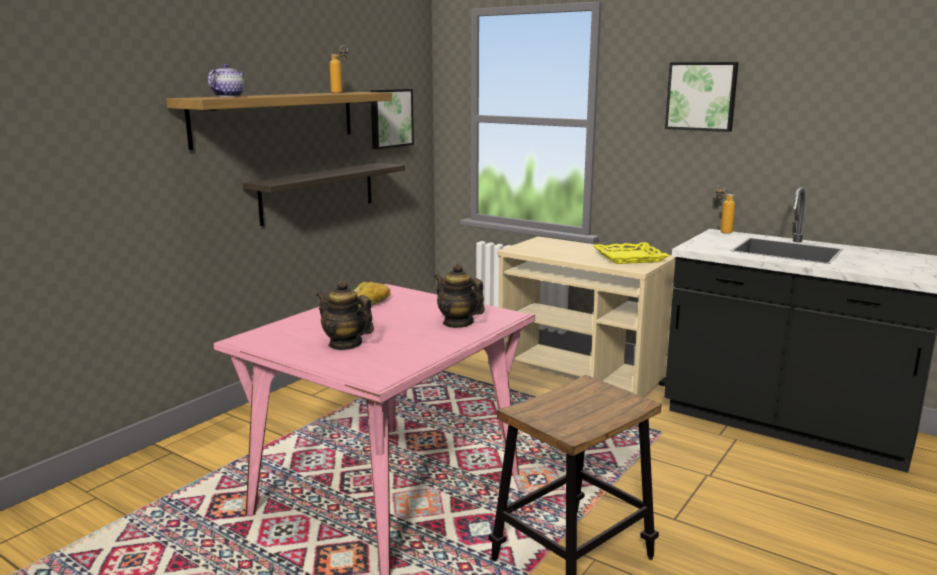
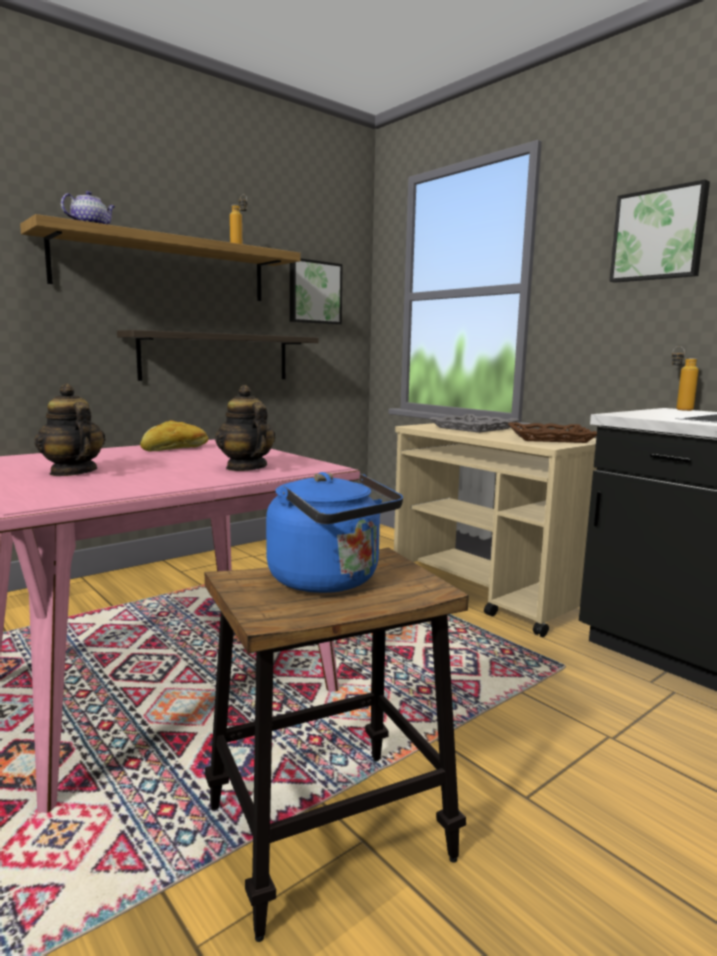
camera: 15 degrees right, 5 degrees down
(561, 248) = (474, 428): none -> grey tray
(576, 405) = (330, 581): none -> blue kettle
(629, 257) = (549, 438): yellow tray -> brown tray

